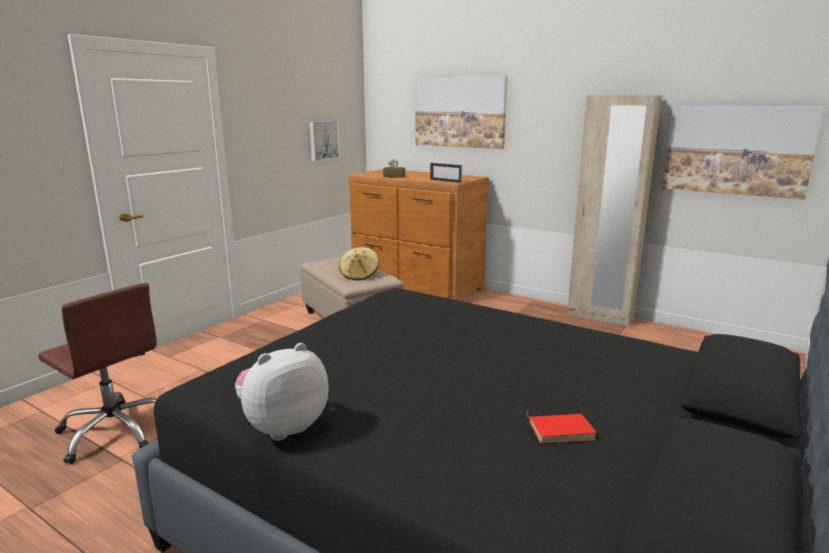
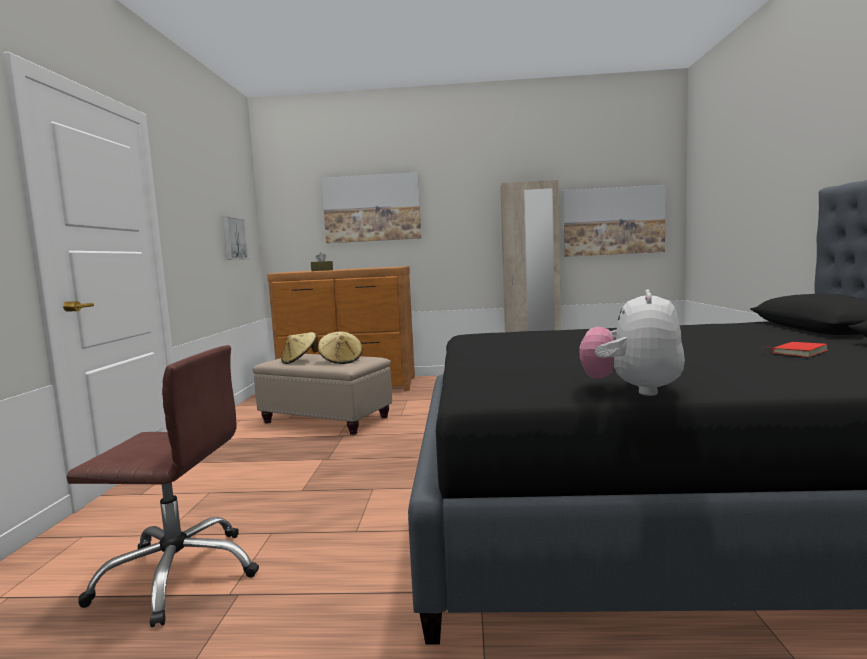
camera: 30 degrees left, 10 degrees down
(333, 267) = (300, 361): none -> beige hat
(445, 181) = (383, 267): picture frame -> none

